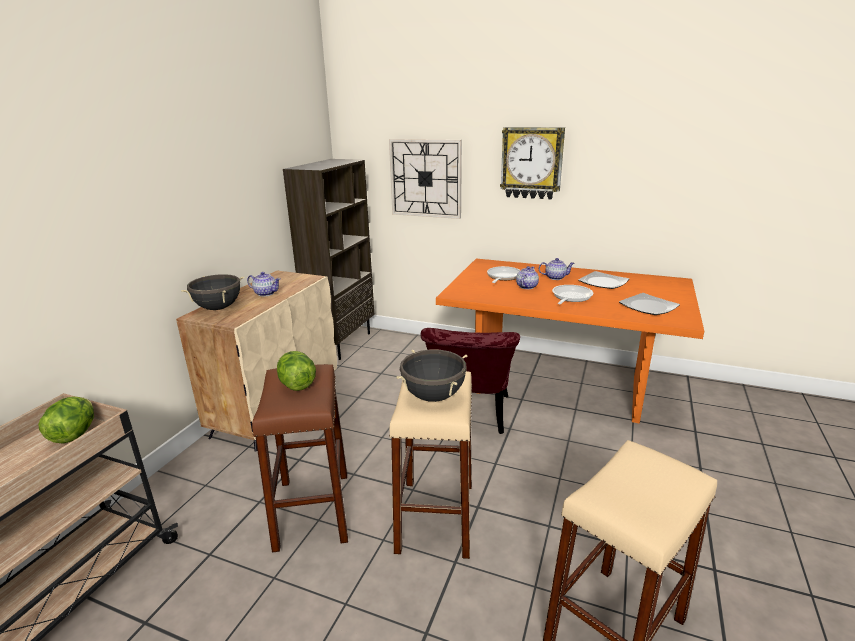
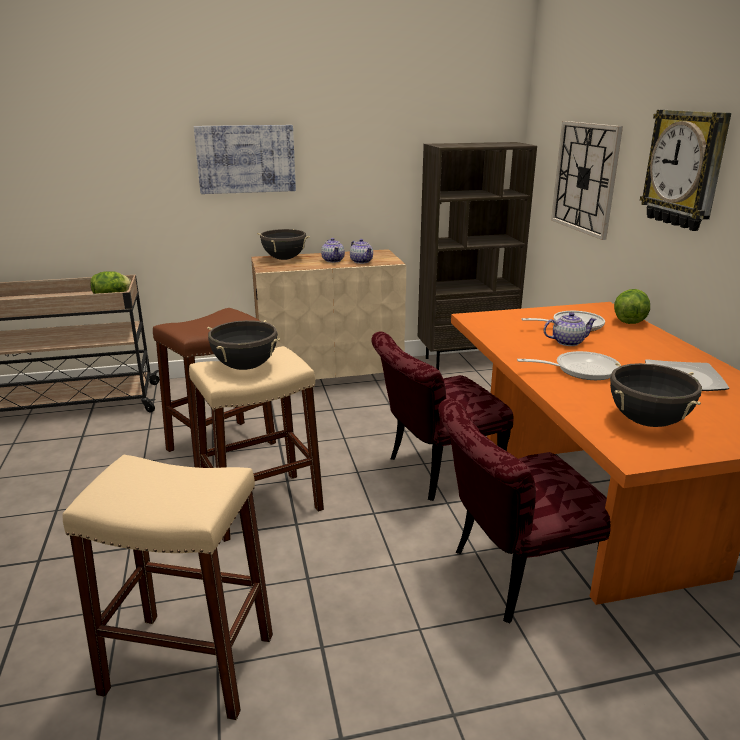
camera: 55 degrees right, 0 degrees up
(150, 211) = (246, 159): none -> picture
(297, 385) = (214, 321): lettuce -> lettuce (629, 321)
(555, 277) = (635, 349): teapot -> teapot (361, 261)
(600, 438) = (513, 576): none -> red chair
(649, 306) = (647, 422): plate -> black cooking pot

